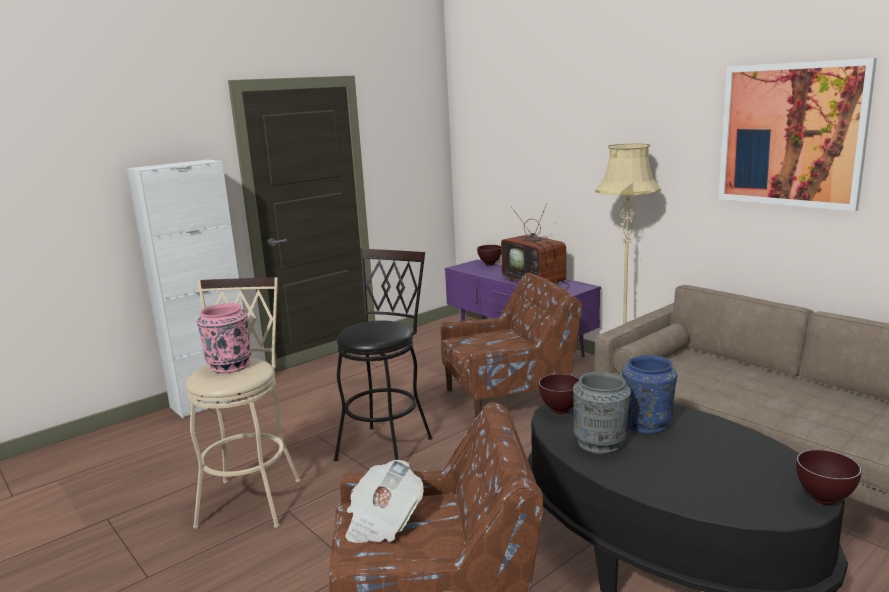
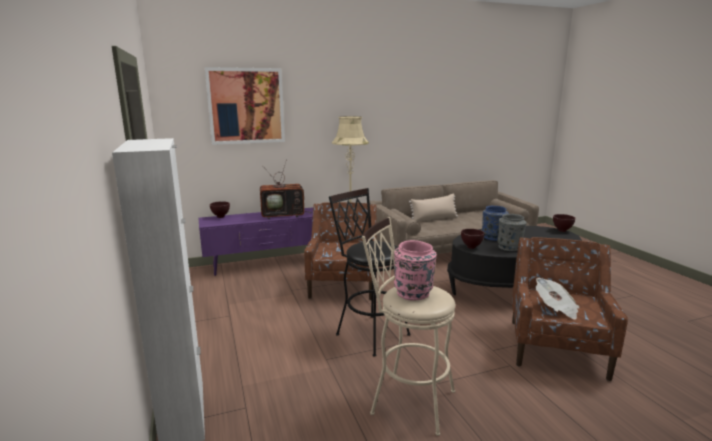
camera: 70 degrees left, 0 degrees up
(750, 374) = (434, 219): none -> beige pillow
(791, 135) = (414, 109): picture -> picture (246, 106)

